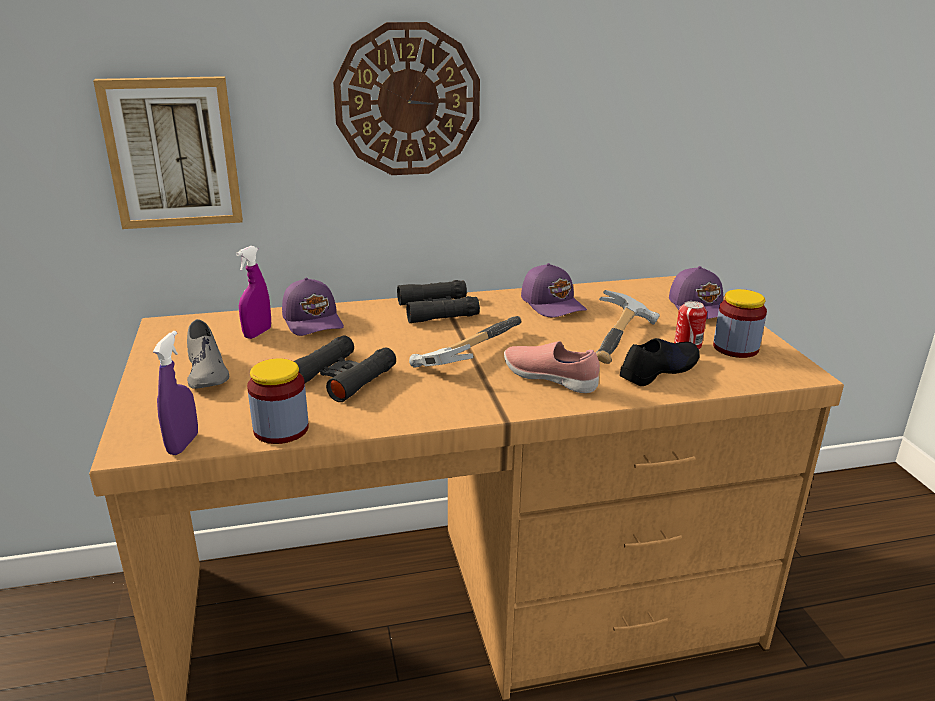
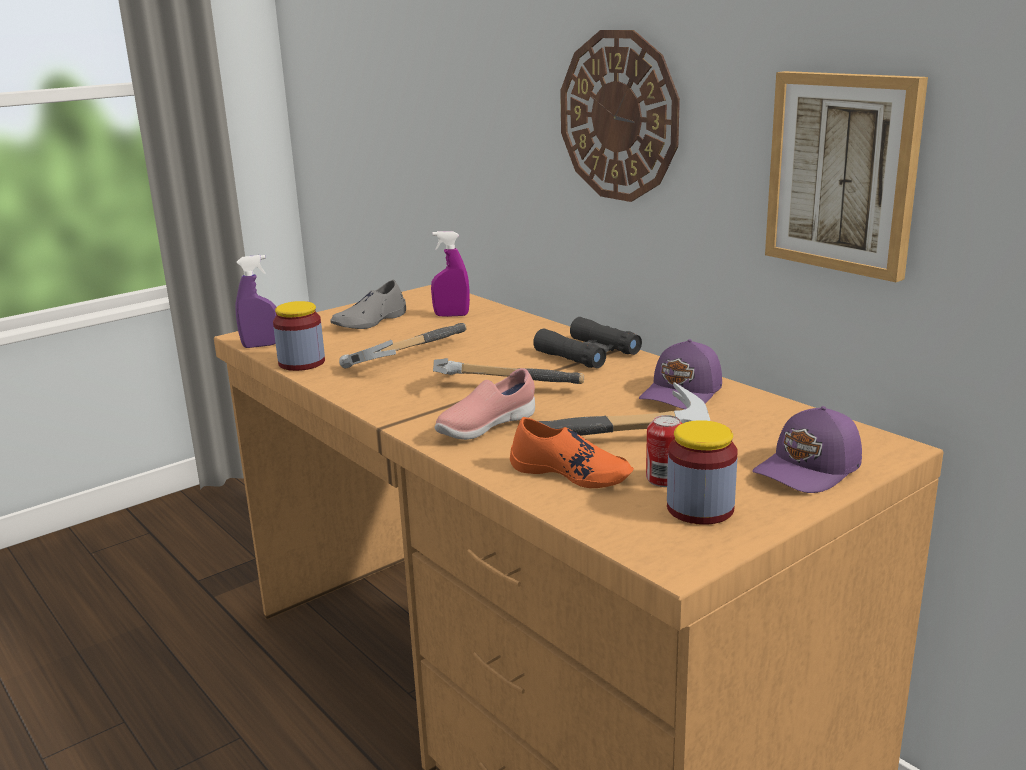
camera: 65 degrees right, 5 degrees down
(173, 153) = (467, 143): picture -> picture (843, 173)
(314, 321) = (498, 323): purple cap -> none
(342, 377) = (403, 357): black binoculars -> hammer
(550, 379) = (485, 427): pink shoe -> pink shoe turned 135 degrees counterclockwise
(658, 370) = (571, 473): black shoe -> orange shoe

